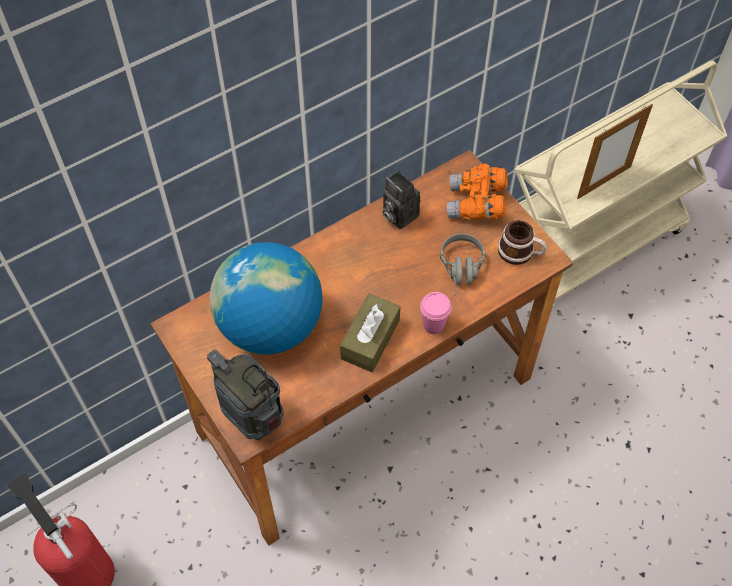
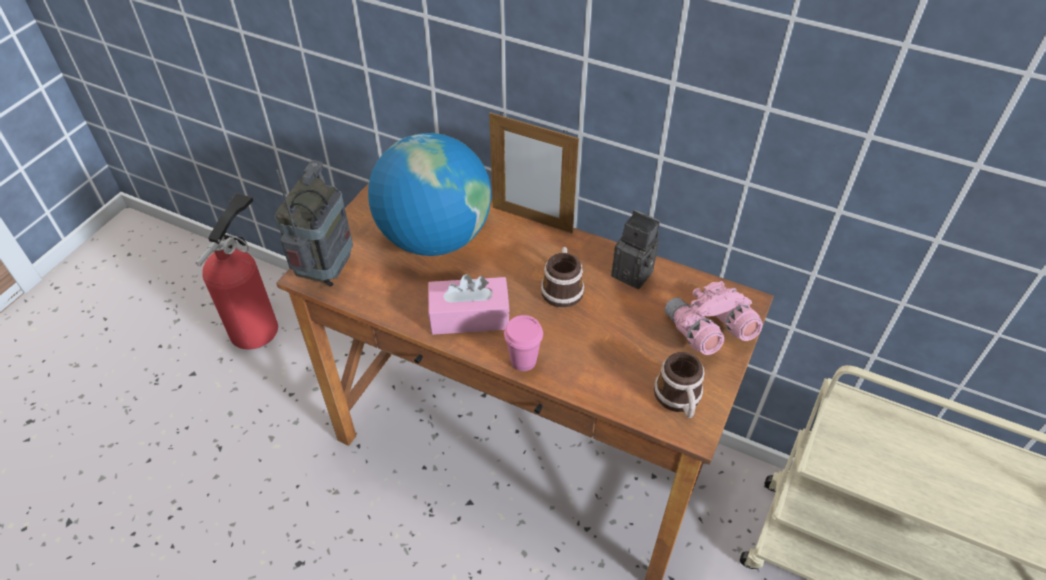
camera: 60 degrees right, 10 degrees down
(370, 339) = (469, 316): brown tissue box -> pink tissue box
(381, 266) = (562, 287): none -> mug
(397, 215) = (635, 273): camera -> camera turned 105 degrees clockwise
(462, 271) = (610, 356): grey headphones -> none
(476, 204) = (707, 331): orange binoculars -> pink binoculars
(604, 182) = (895, 477): picture frame -> picture frame (532, 219)

